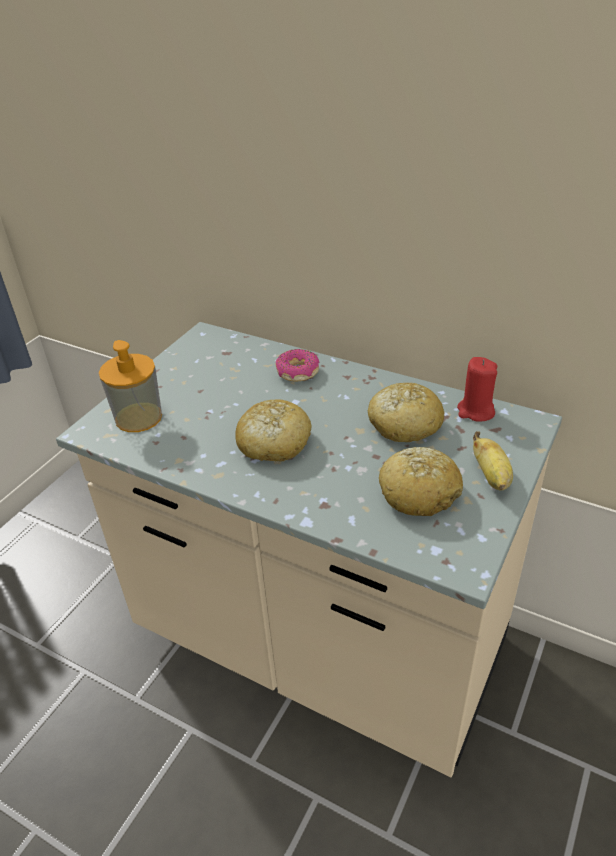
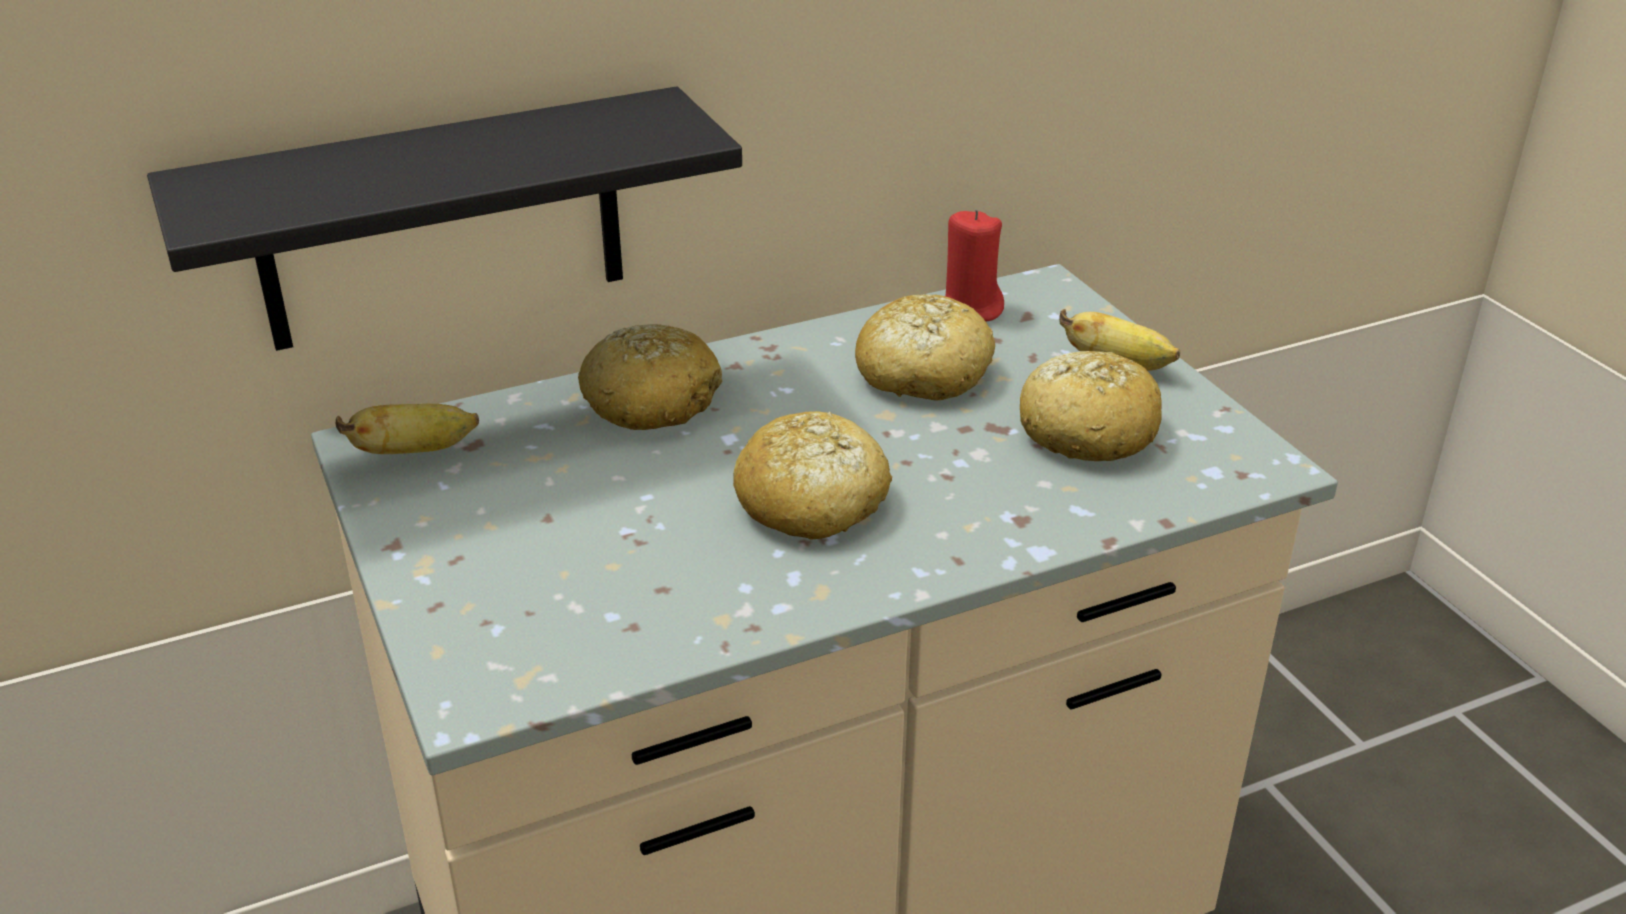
camera: 55 degrees left, 5 degrees down
(138, 417) = (523, 619): soap dispenser -> none
(209, 345) = (415, 451): none -> banana
(255, 259) = (441, 221): none -> black shelf
(297, 372) = (652, 402): donut -> bread

